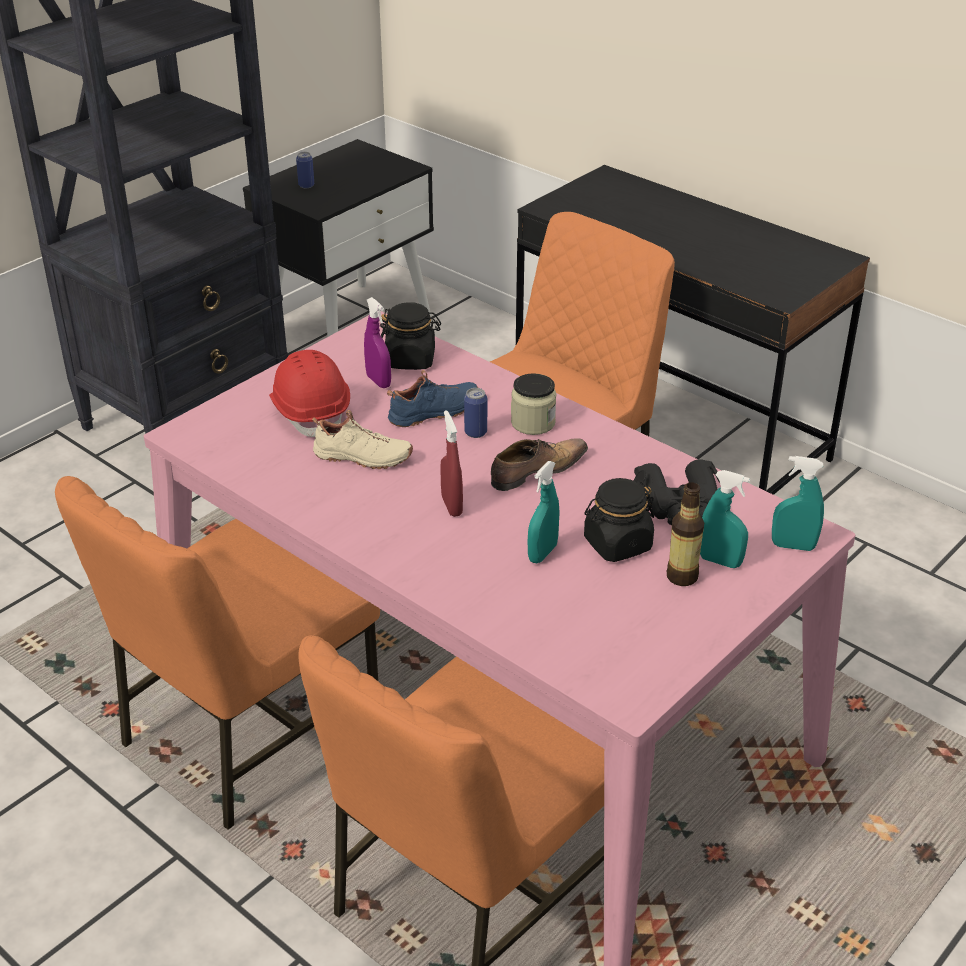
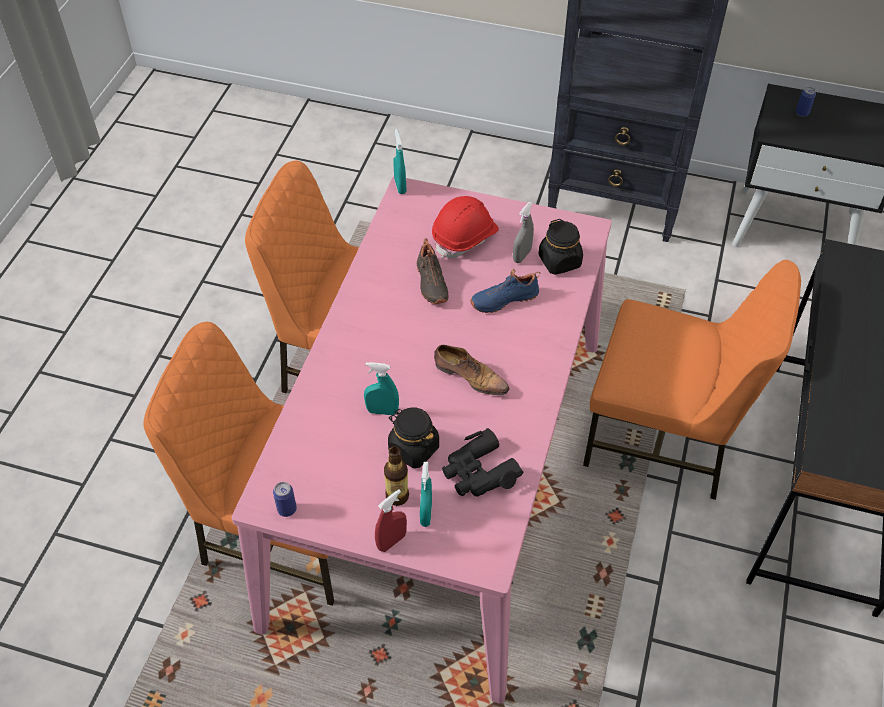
camera: 65 degrees right, 15 degrees up
(362, 458) = (430, 283): beige shoe -> black shoe
(378, 381) = (522, 255): purple spray bottle -> grey spray bottle
(435, 413) = (503, 299): blue shoe -> blue shoe turned 120 degrees clockwise
(451, 506) = (406, 346): red spray bottle -> red spray bottle (391, 541)
(475, 432) = (495, 328): can -> can (287, 509)
(533, 423) = (526, 355): jar -> none
(793, 546) = (467, 555): turquoise spray bottle -> turquoise spray bottle (400, 186)

